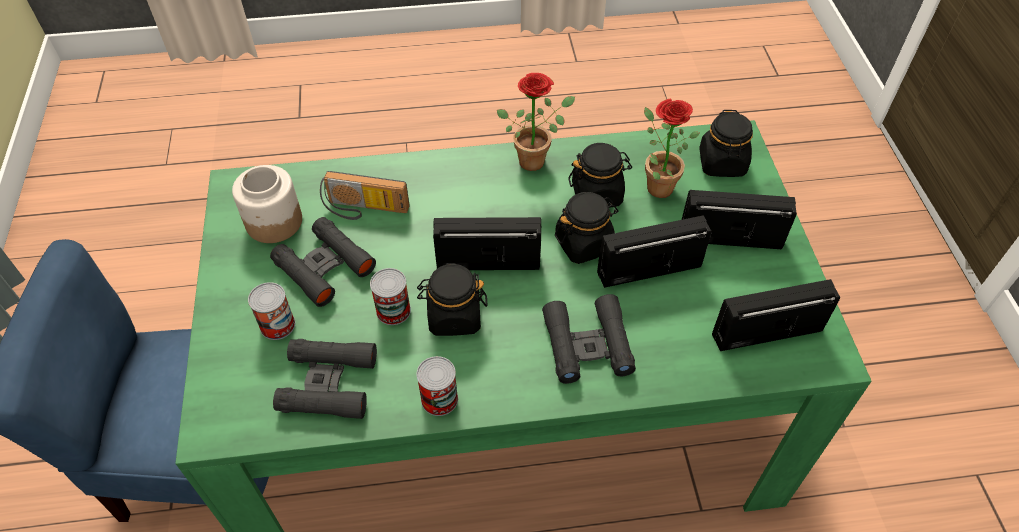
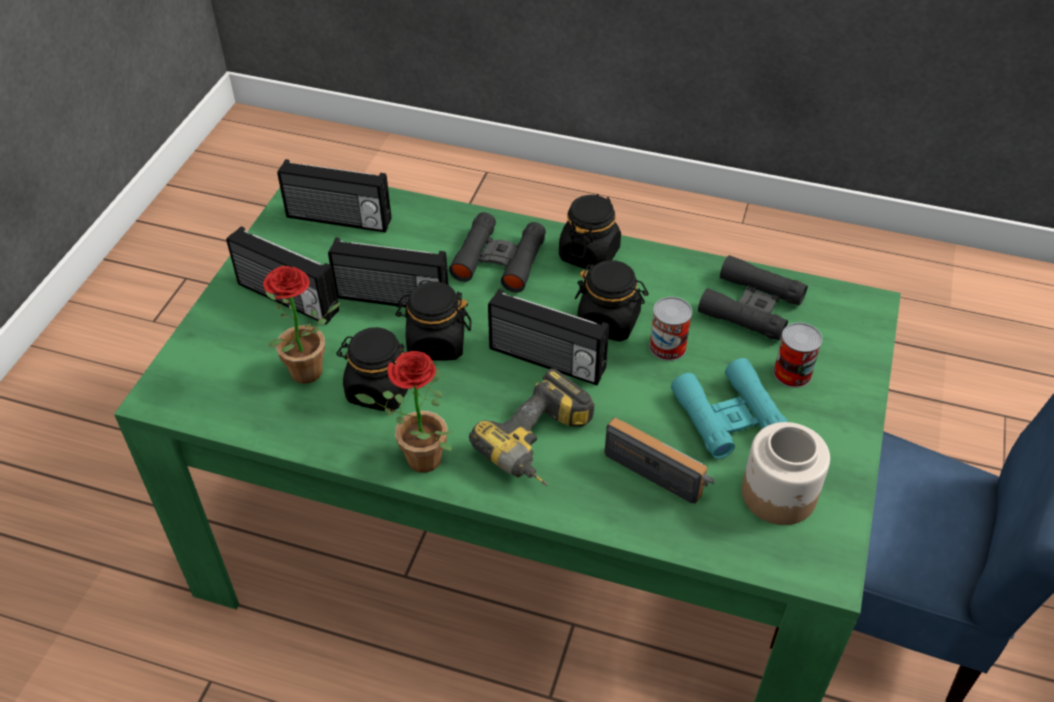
camera: 155 degrees left, 5 degrees down
(324, 267) = (728, 416): black binoculars -> turquoise binoculars
(439, 399) = (653, 264): can -> none
(456, 196) = (541, 446): none -> power drill
(722, 163) = (211, 374): black jar -> black jar (589, 254)

